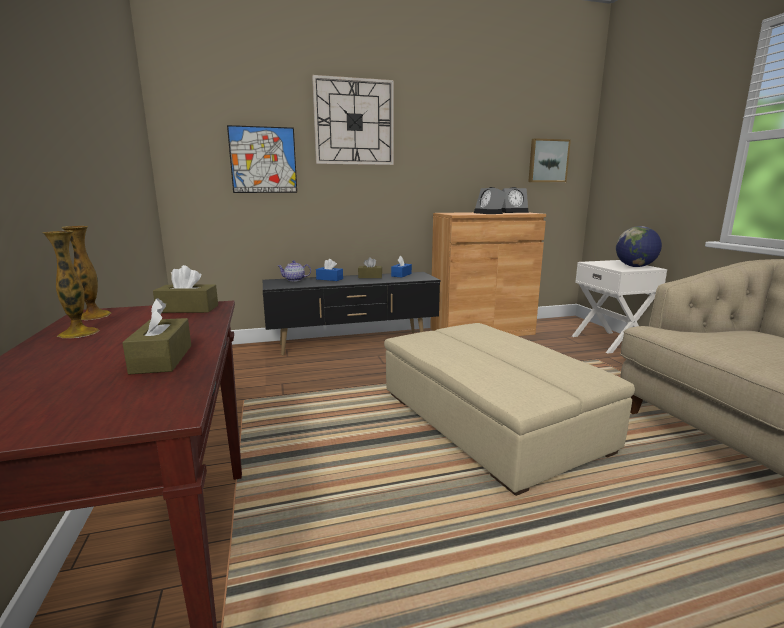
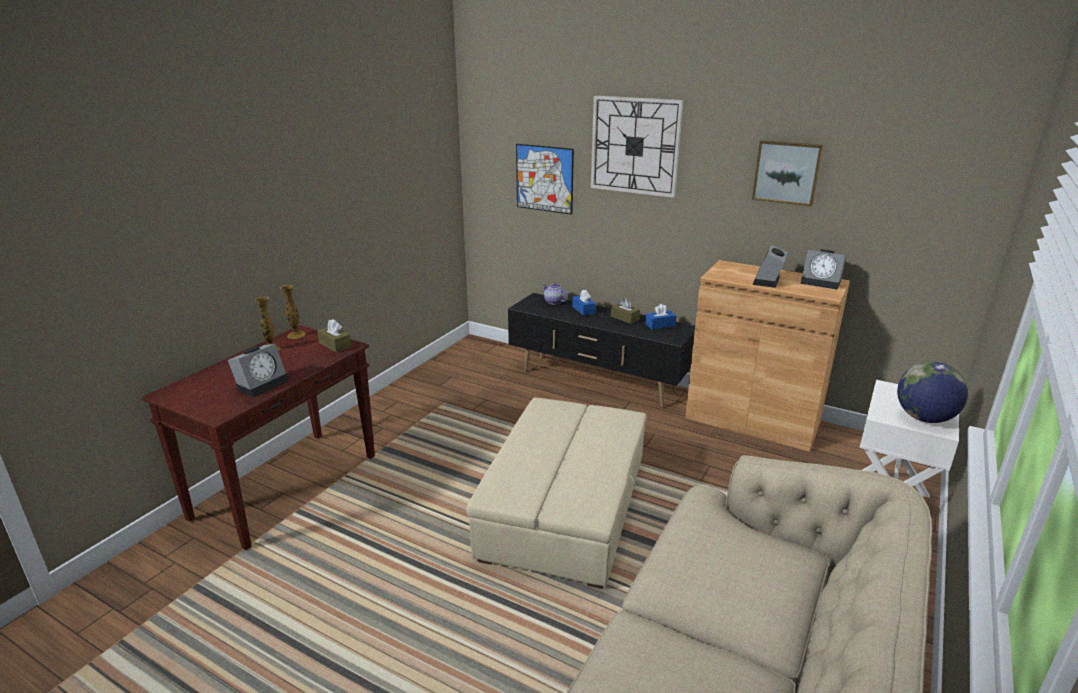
camera: 45 degrees right, 10 degrees up
(162, 359) = (262, 384): brown tissue box -> alarm clock
(547, 161) = (913, 215): picture -> picture (787, 172)

